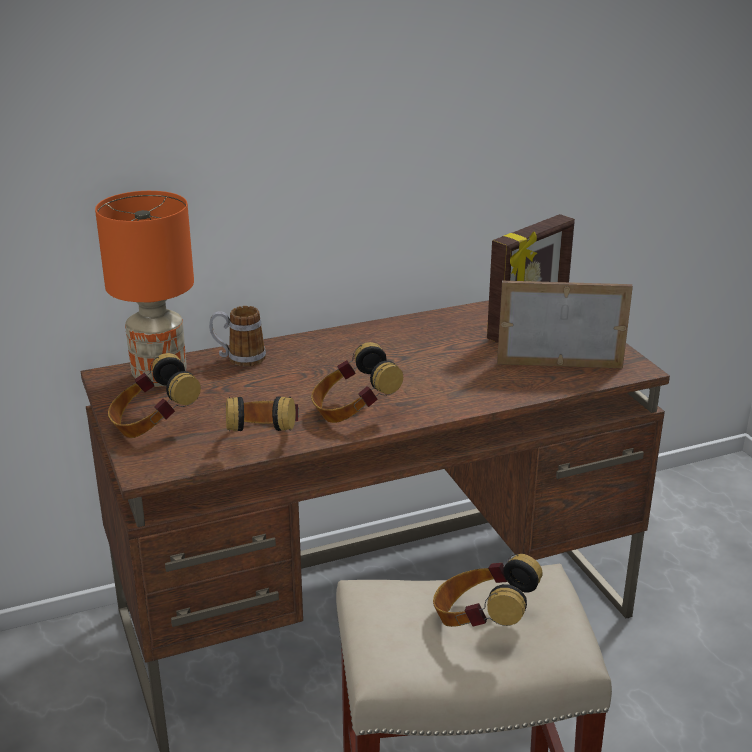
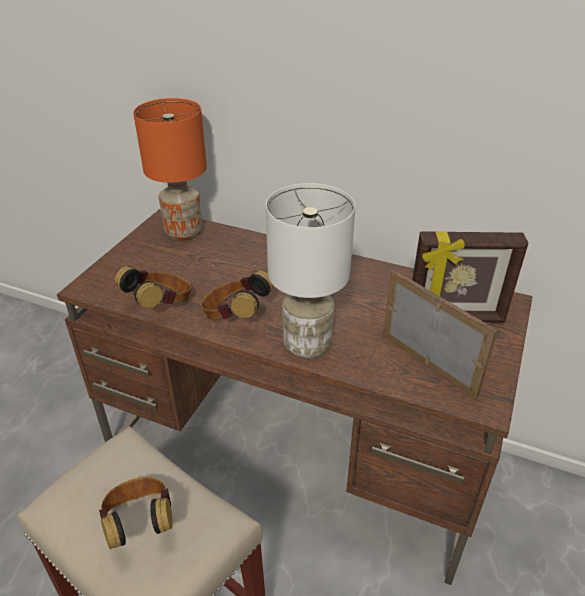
camera: 45 degrees right, 10 degrees up
(153, 425) = (132, 262): headphones -> none
(239, 358) = (238, 242): mug -> none
(451, 399) = (306, 344): none -> white table lamp

